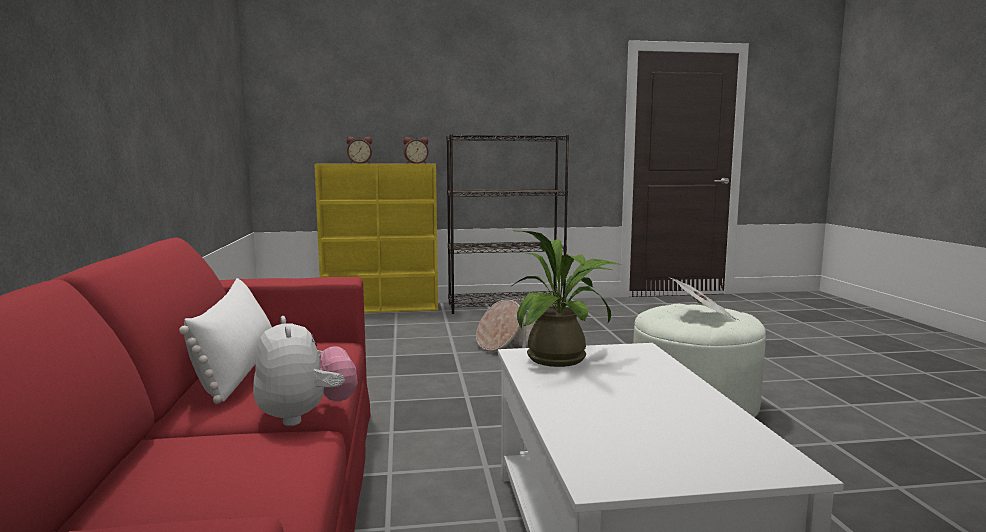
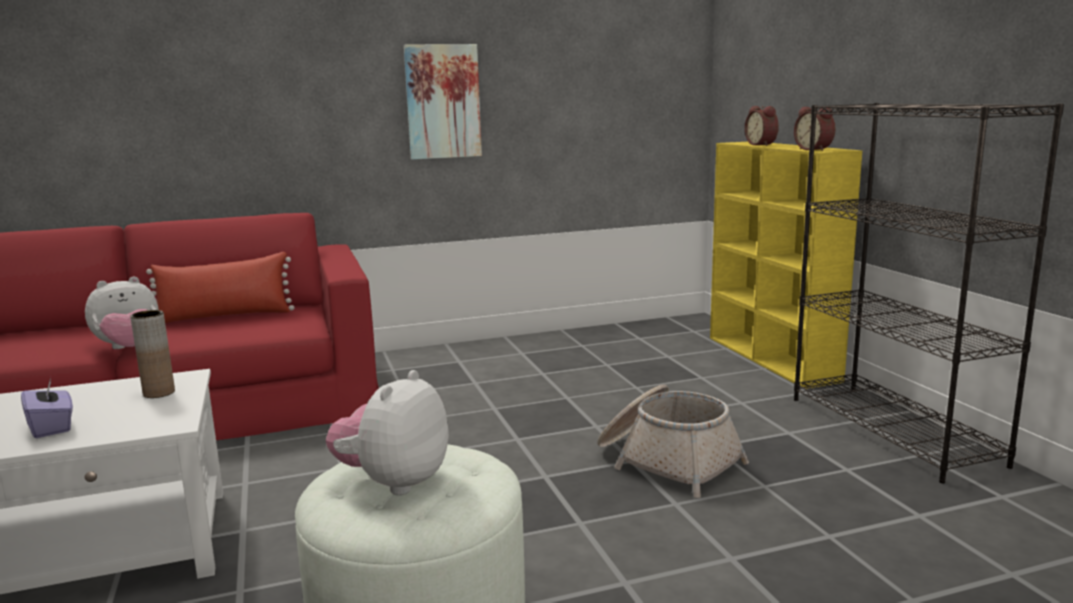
camera: 80 degrees right, 5 degrees up
(168, 114) = (443, 102): none -> picture
(237, 371) = (225, 316): white pillow -> red pillow
(564, 358) = (159, 393): potted plant -> brown vase
(646, 383) = (52, 427): none -> purple tissue box
(703, 316) = (394, 482): newspaper -> plush toy

